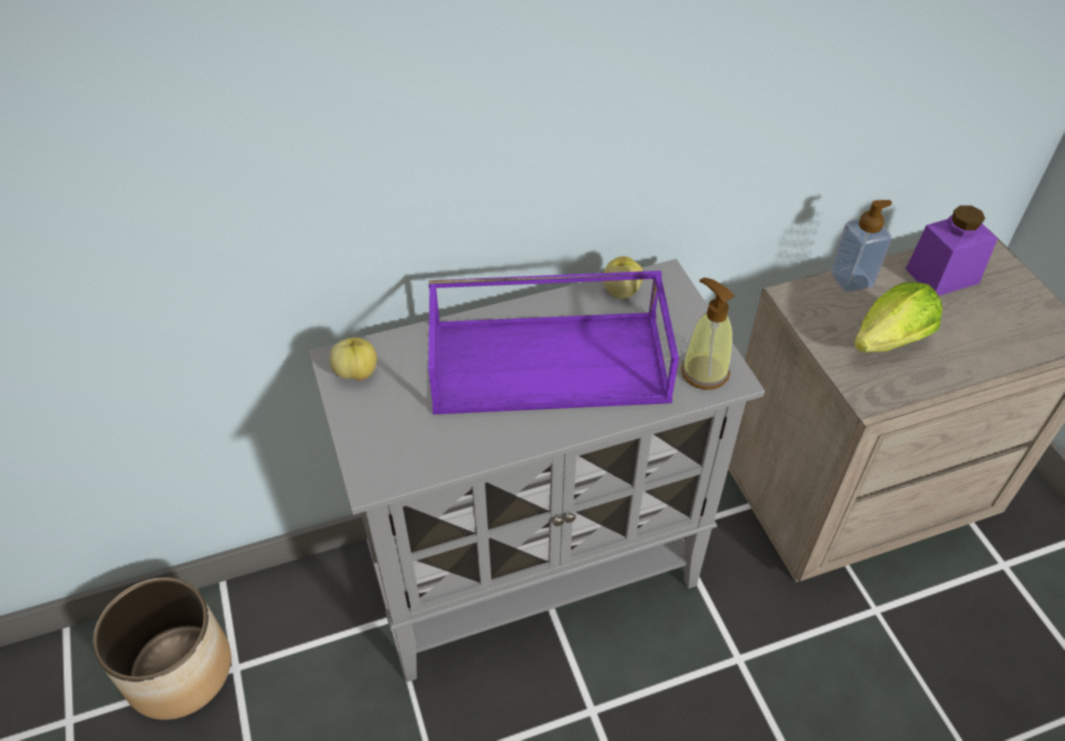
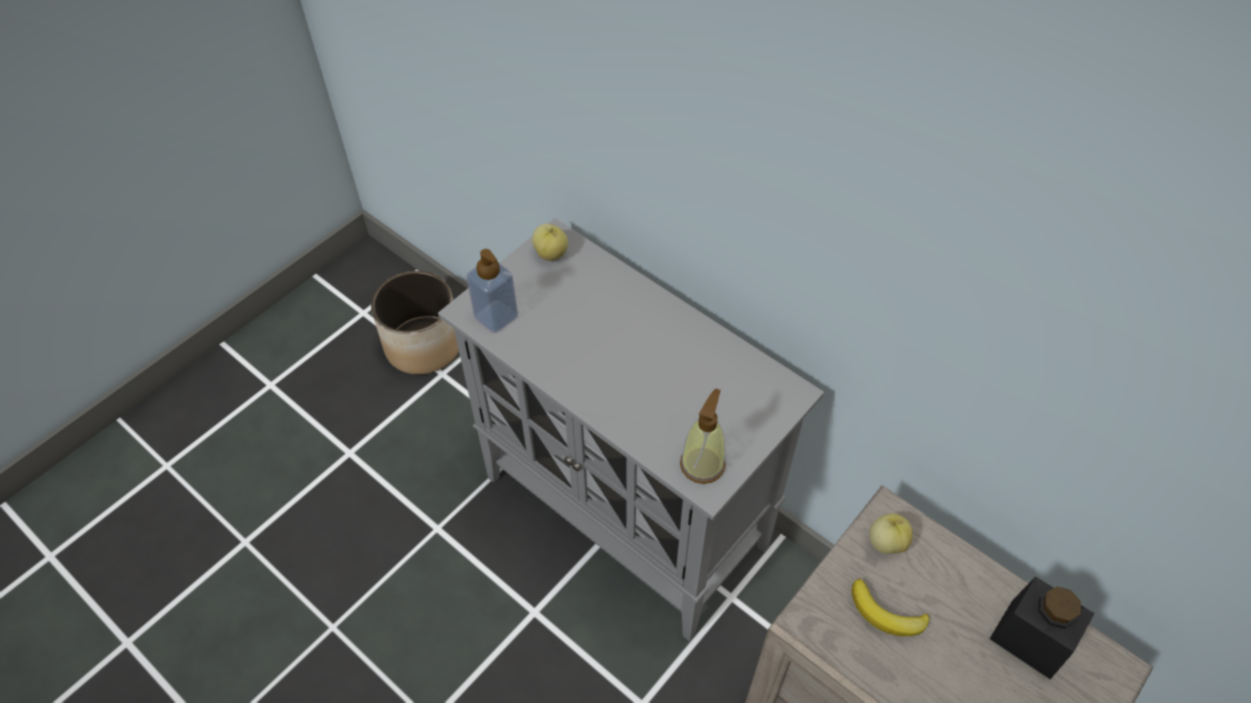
camera: 60 degrees right, 5 degrees up
(551, 361) = (641, 358): purple tray -> none
(621, 291) = (751, 369): apple -> apple (886, 542)
(851, 280) = (954, 556): soap dispenser -> soap dispenser (496, 317)
(885, 344) = (886, 614): lettuce -> banana
(942, 276) = (1030, 639): purple jar -> black jar

